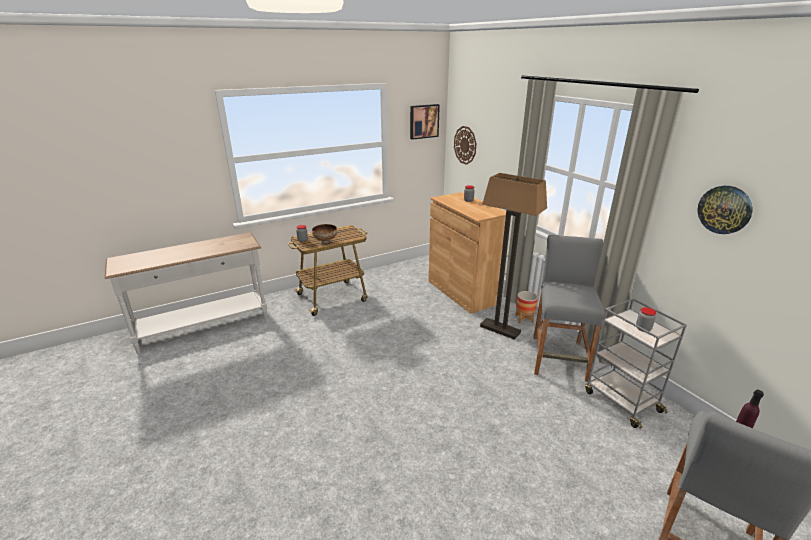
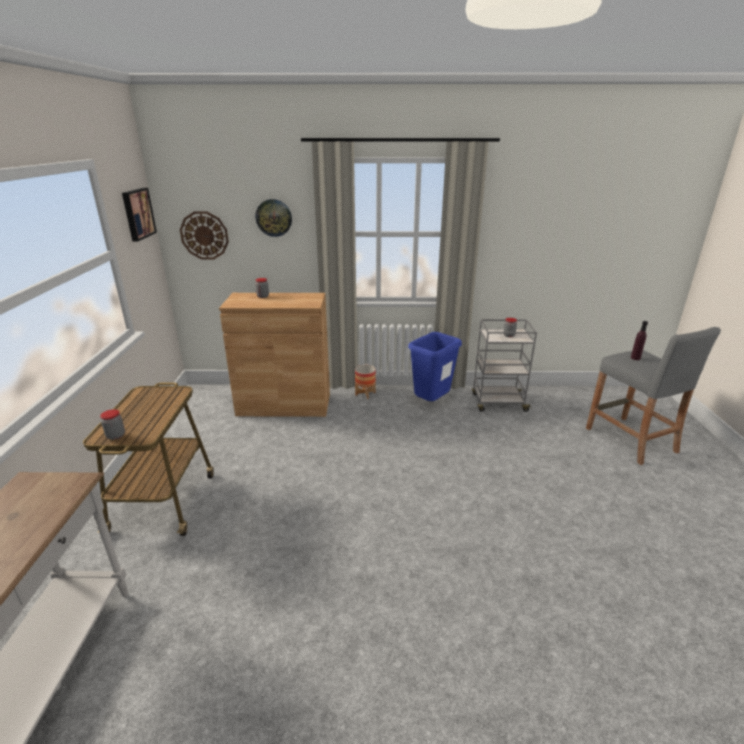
camera: 60 degrees left, 0 degrees up
(325, 242) = (154, 419): bowl -> none
(499, 329) = (367, 412): floor lamp -> none
(558, 357) = (431, 403): grey stool -> blue trash can
(724, 209) = (523, 228): wall clock -> wall clock (274, 218)

